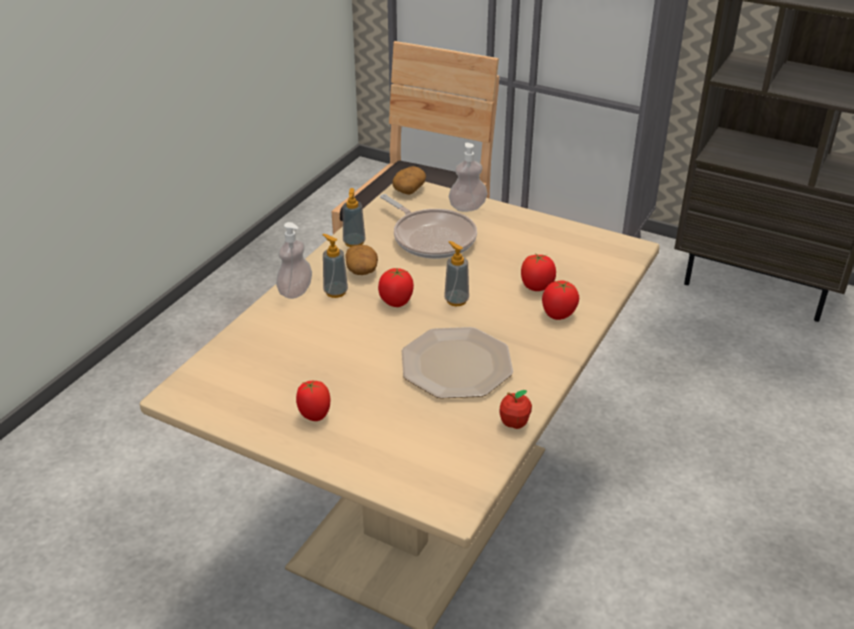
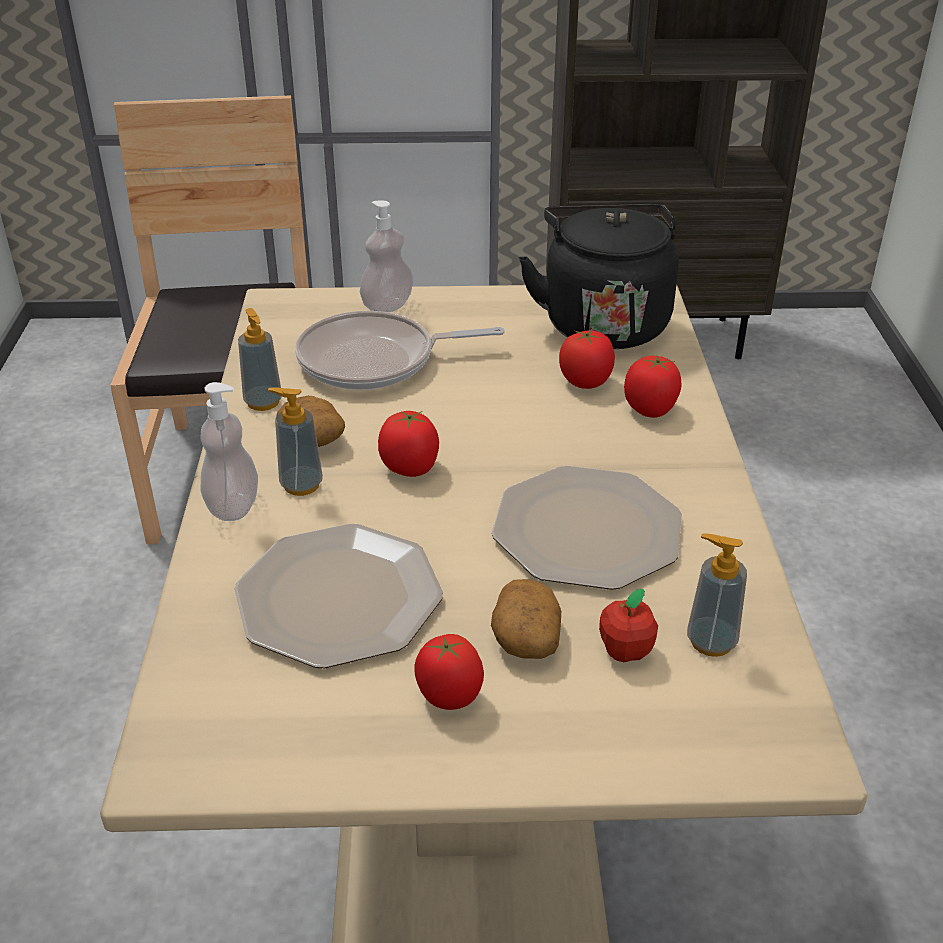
camera: 30 degrees left, 0 degrees up
(305, 351) = (337, 596): none -> plate
(409, 189) = (278, 304): potato -> potato (525, 637)
(431, 237) = (375, 361): frying pan -> frying pan turned 150 degrees clockwise
(456, 300) = (496, 436): soap dispenser -> soap dispenser (711, 641)
(514, 423) = (749, 583): apple -> apple (625, 651)
(584, 254) = (603, 322): none -> black kettle

